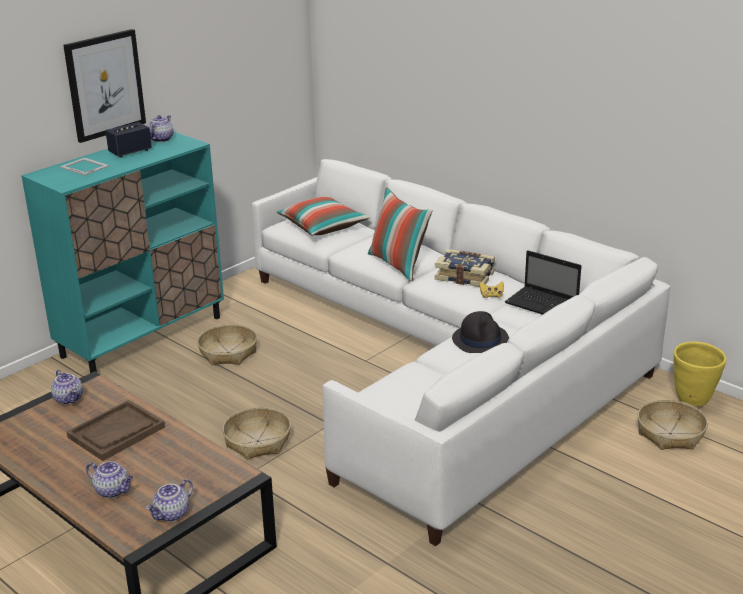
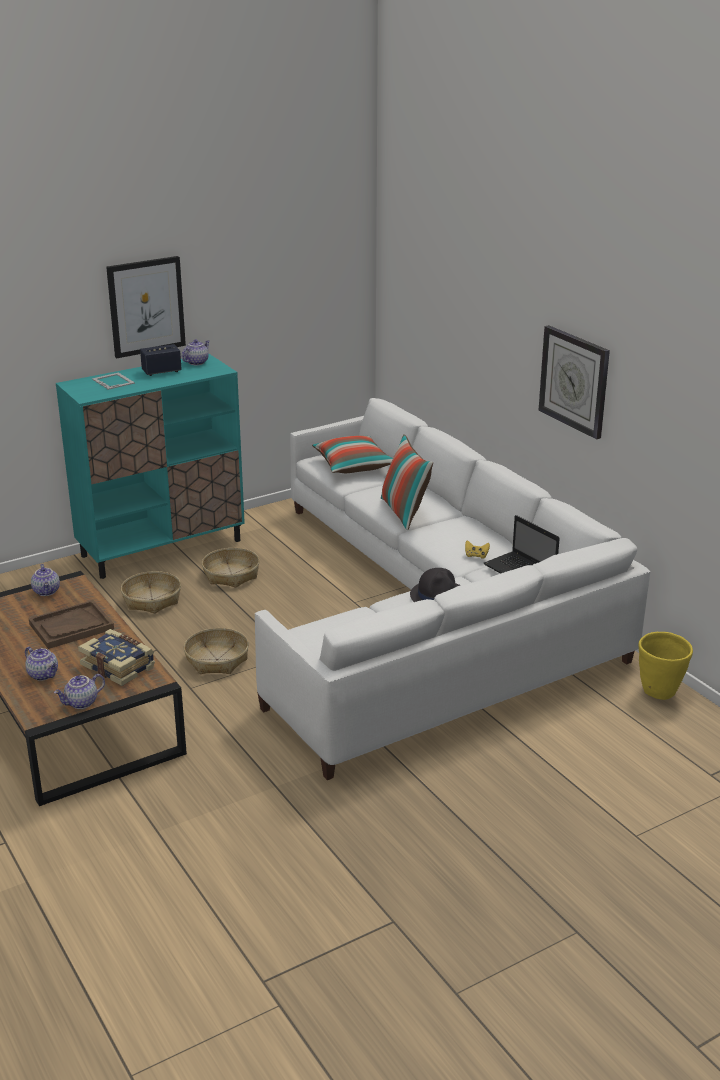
camera: 15 degrees right, 0 degrees up
(465, 276) = (461, 533): book -> book (119, 666)
(566, 113) = (574, 381): none -> wall clock
(670, 433) = (614, 720): basket -> basket (152, 599)

